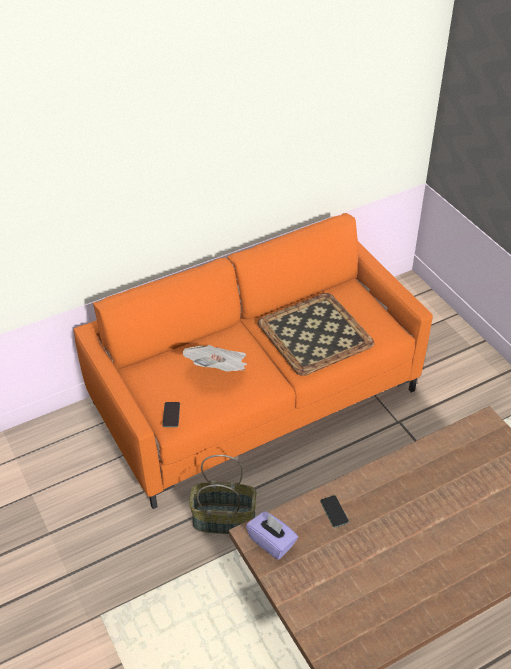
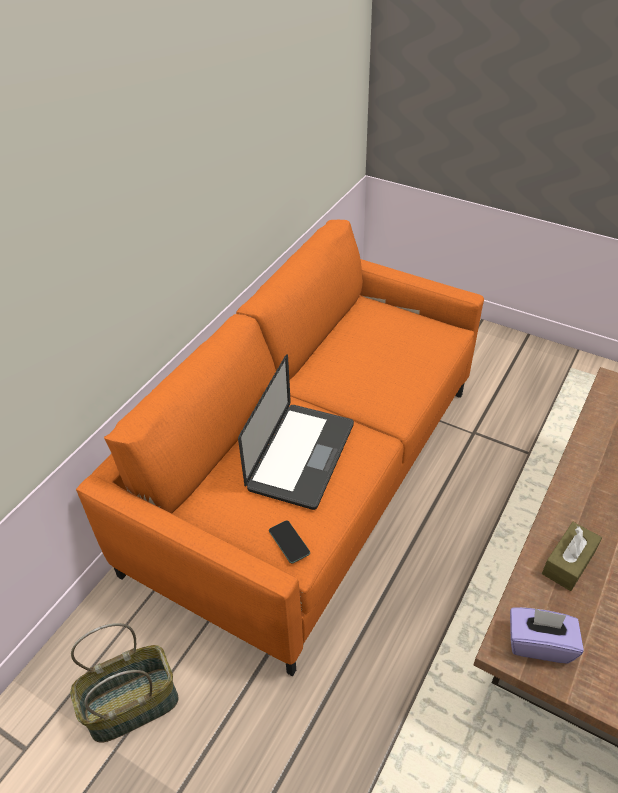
camera: 30 degrees left, 0 degrees up
(218, 369) = (301, 456): newspaper -> laptop
(224, 518) = (386, 638): basket -> basket (132, 703)
(316, 334) = (376, 367): tray -> none
(334, 511) = (568, 562): phone -> brown tissue box

